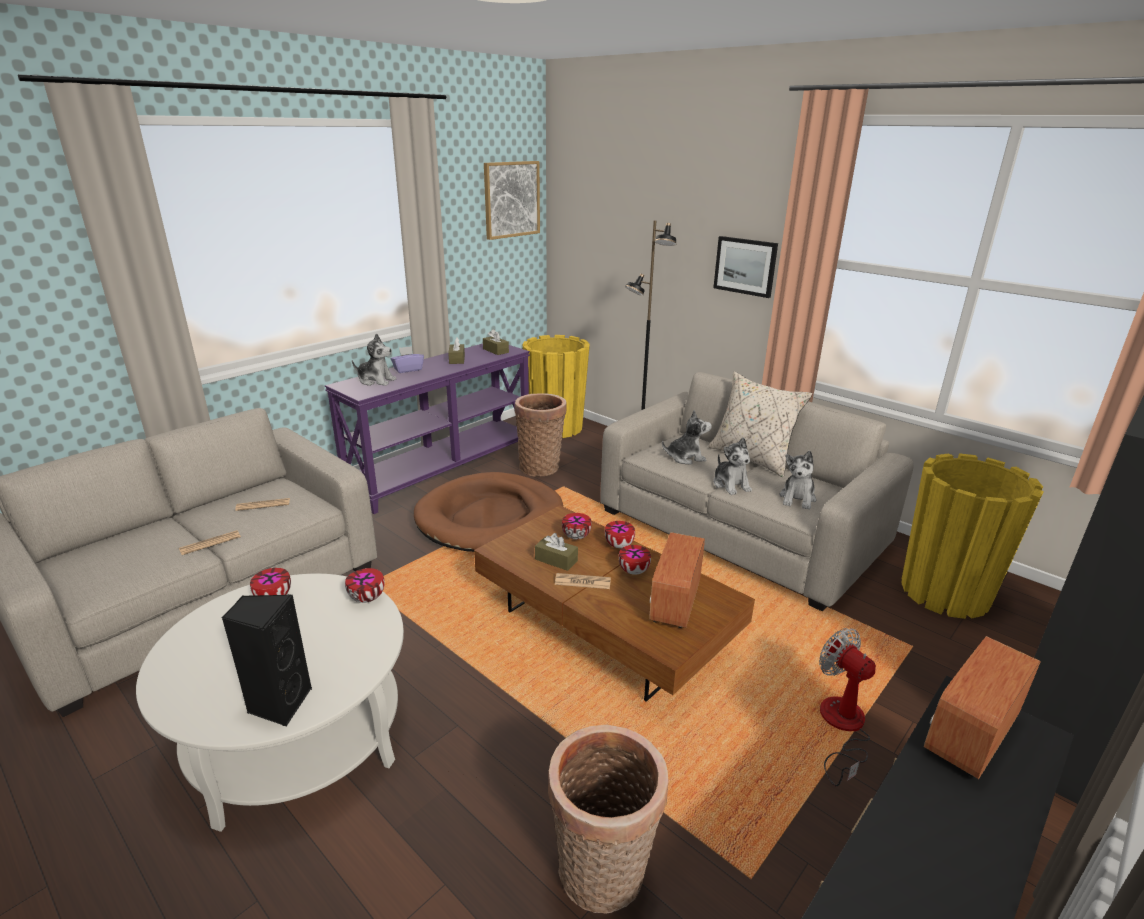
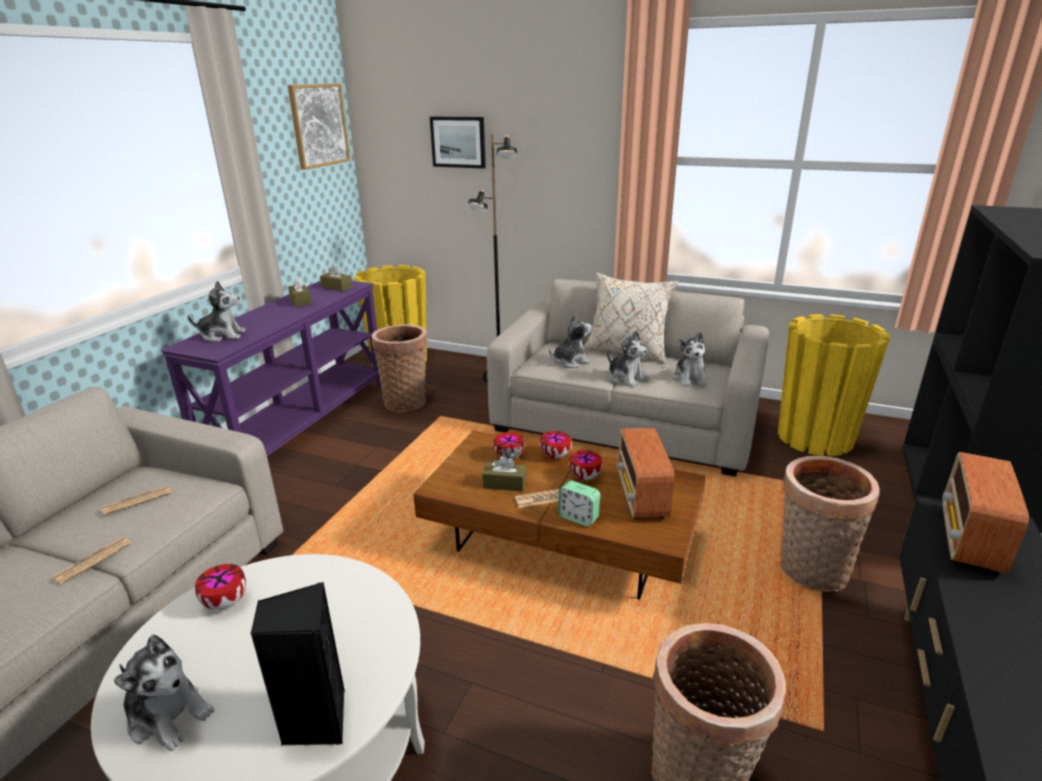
camera: 20 degrees left, 0 degrees up
(192, 667) = (168, 715): none -> plush toy
(368, 598) = (343, 571): bowl -> none
(408, 369) = (252, 319): purple tissue box -> none
(490, 518) = (382, 462): brown dog bed -> none
(602, 606) = (578, 517): none -> alarm clock
(745, 266) = (581, 172): picture -> picture (458, 142)
(841, 728) = (810, 572): fan -> basket

